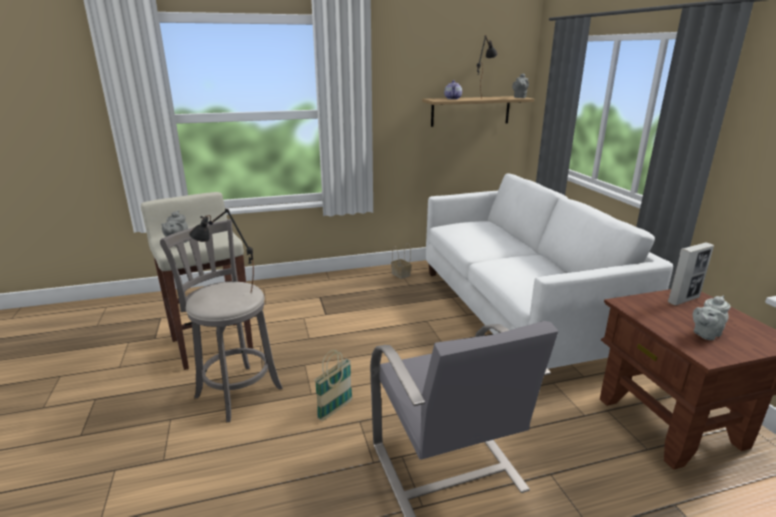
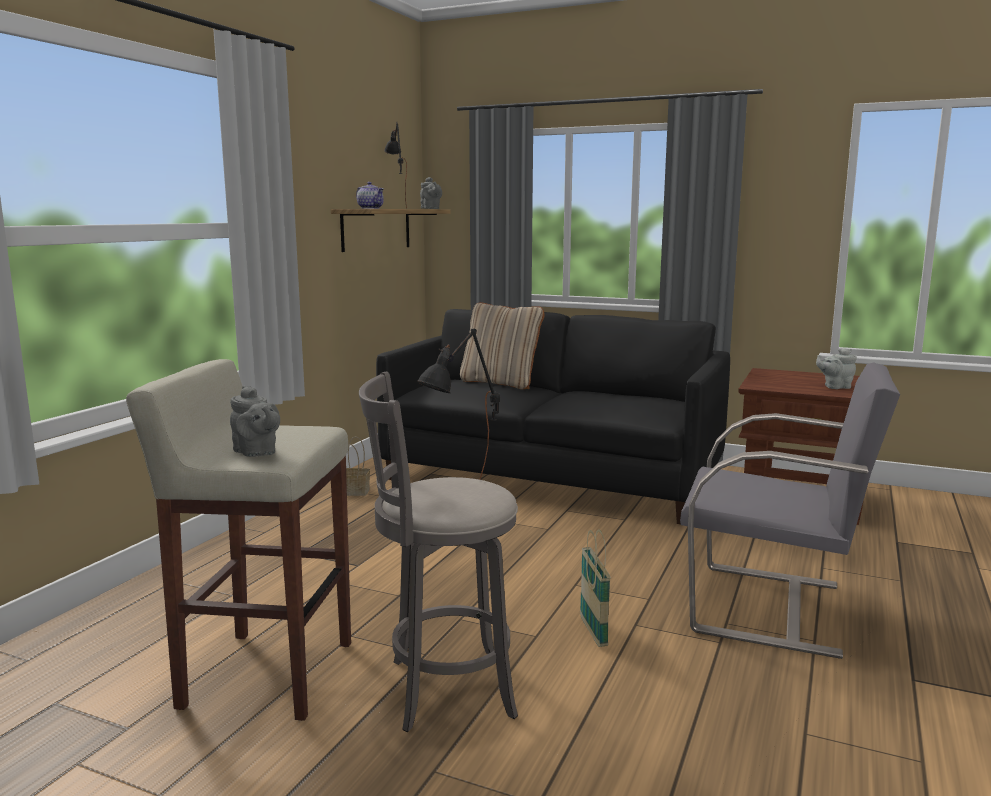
camera: 50 degrees left, 10 degrees down
(505, 234) = (500, 383): none -> beige pillow
(517, 311) = (552, 477): white sofa -> black sofa
(683, 300) = (773, 375): picture frame -> none
(705, 334) = (835, 387): grey teapot -> grey teapot turned 75 degrees clockwise

